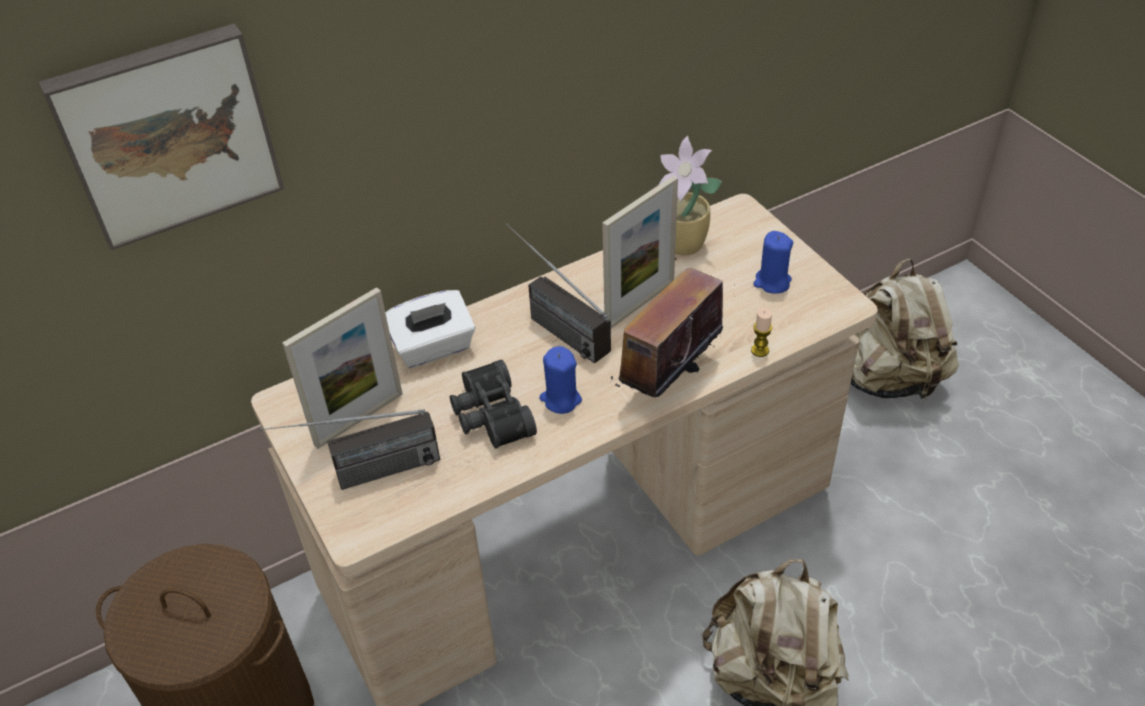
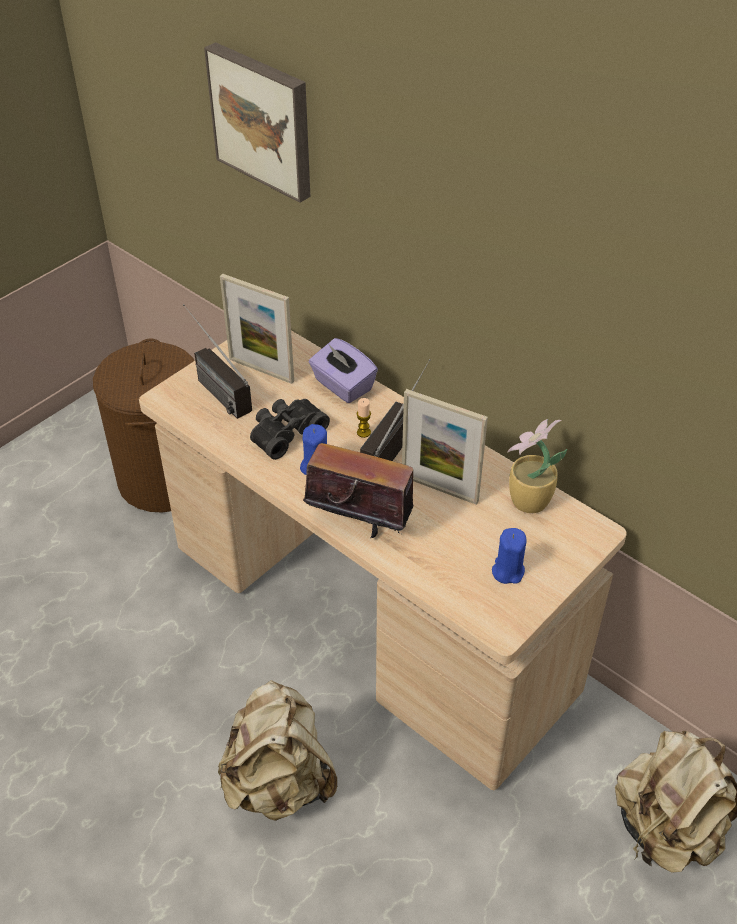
camera: 70 degrees right, 0 degrees up
(433, 347) = (342, 386): white tissue box -> purple tissue box
(760, 350) = (416, 576): candle -> candle (363, 432)

